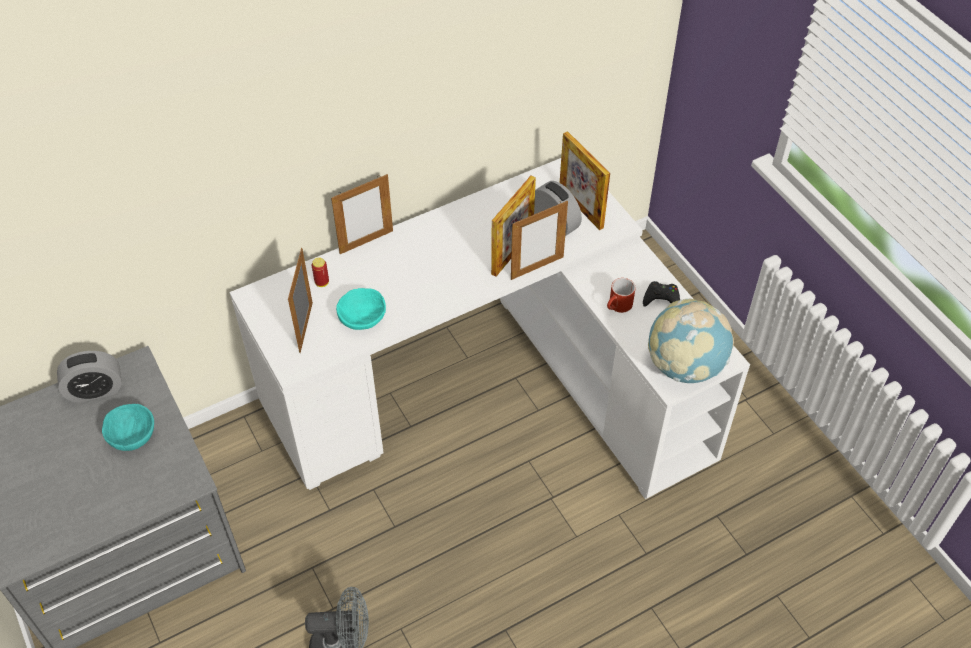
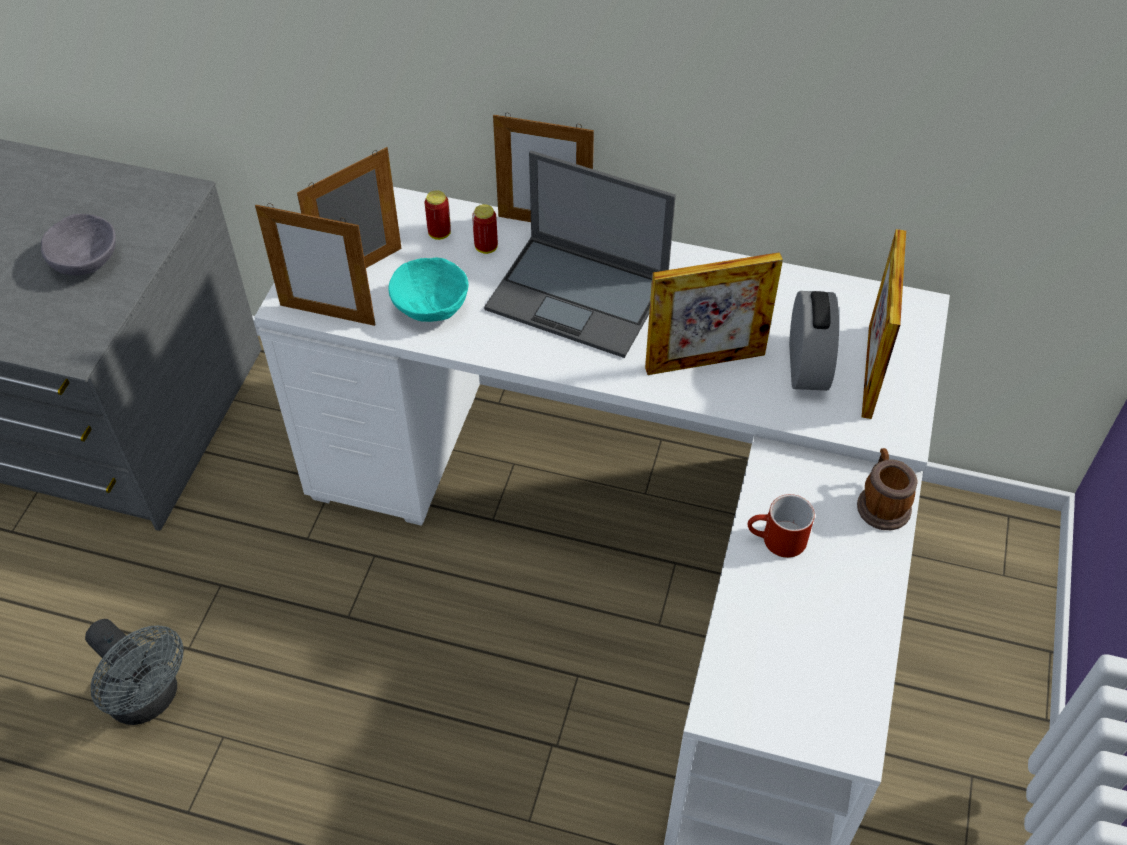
camera: 45 degrees right, 0 degrees up
(95, 390) = (115, 190): alarm clock -> none
(132, 436) = (86, 261): turquoise bowl -> grey bowl
(353, 273) = (486, 247): none -> can
(424, 263) = (579, 295): none -> laptop
(537, 268) = (714, 403): picture frame -> picture frame (327, 314)
(639, 260) = (881, 503): none -> mug
(661, 299) = (853, 579): black game controller -> none
(684, 366) = (775, 698): globe -> none

